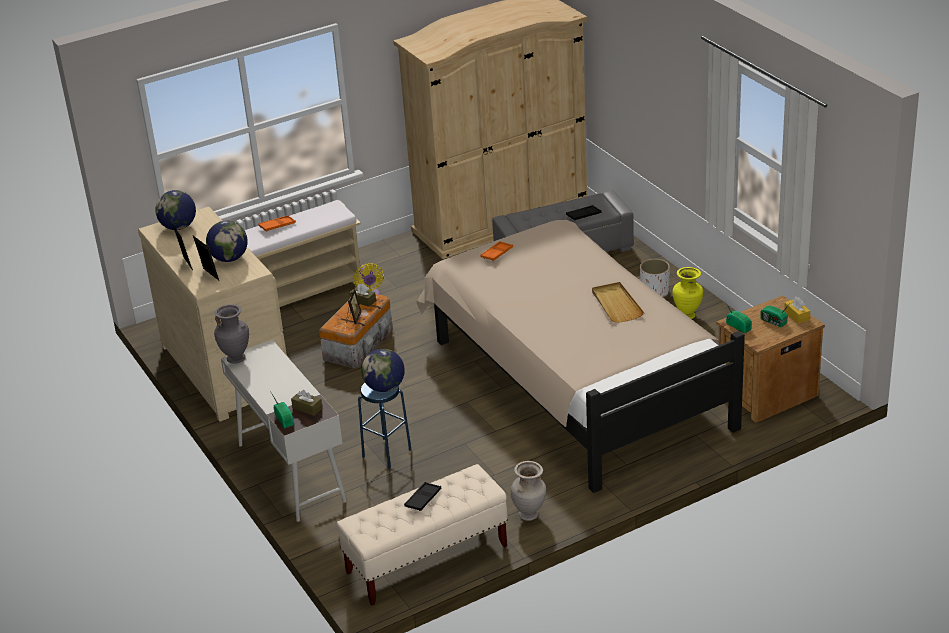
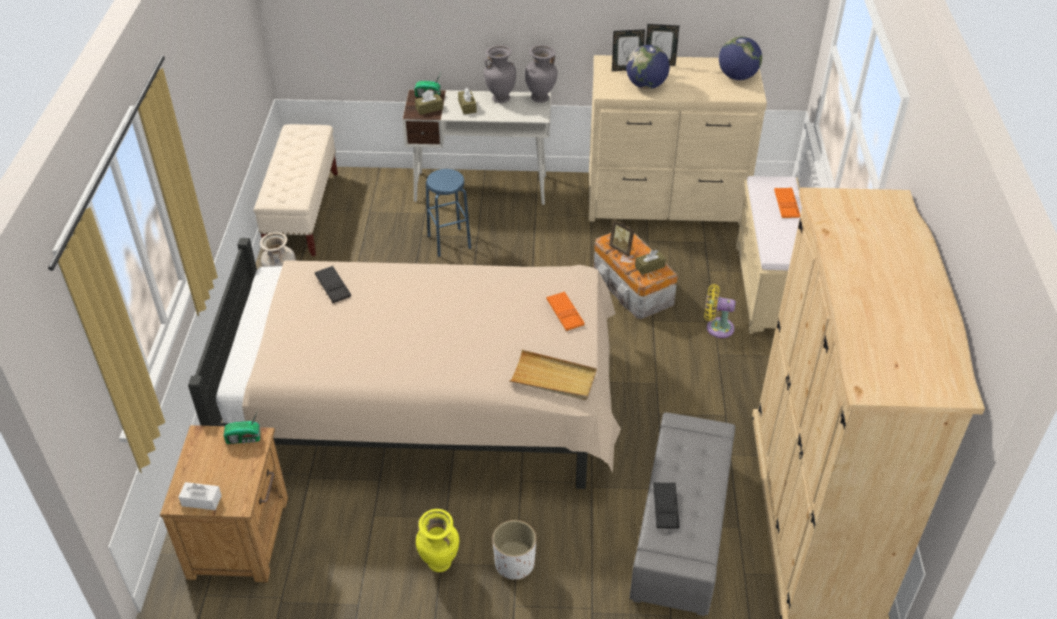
camera: 120 degrees right, 10 degrees up
(255, 378) = (500, 98): none -> grey vase
(285, 389) = (467, 106): none -> brown tissue box
(384, 387) = (441, 182): globe -> none
(423, 499) = (298, 165): black tray -> black tray (333, 287)
(616, 304) = (373, 350): beige tray -> beige tray (553, 378)
(774, 322) = (215, 472): radio -> none
(796, 315) = (201, 500): yellow tissue box -> white tissue box

